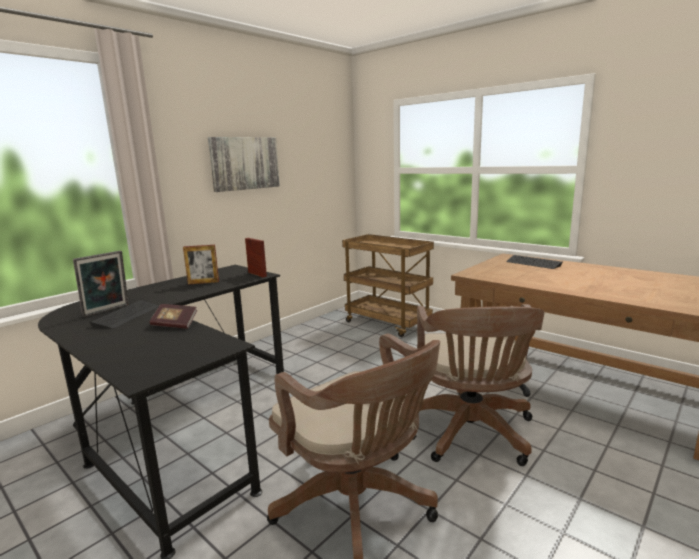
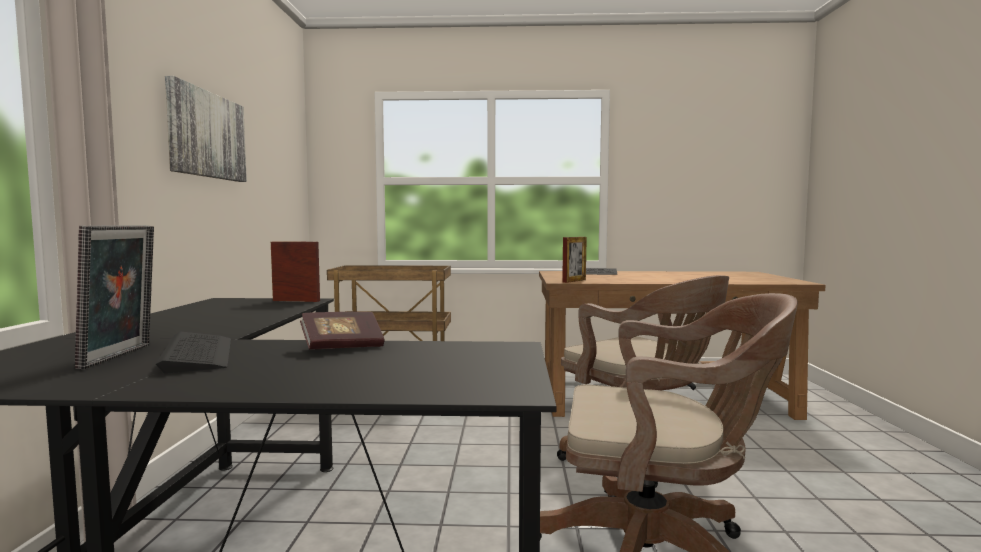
camera: 40 degrees left, 10 degrees down
(203, 282) = (224, 314): picture frame -> picture frame (574, 281)

